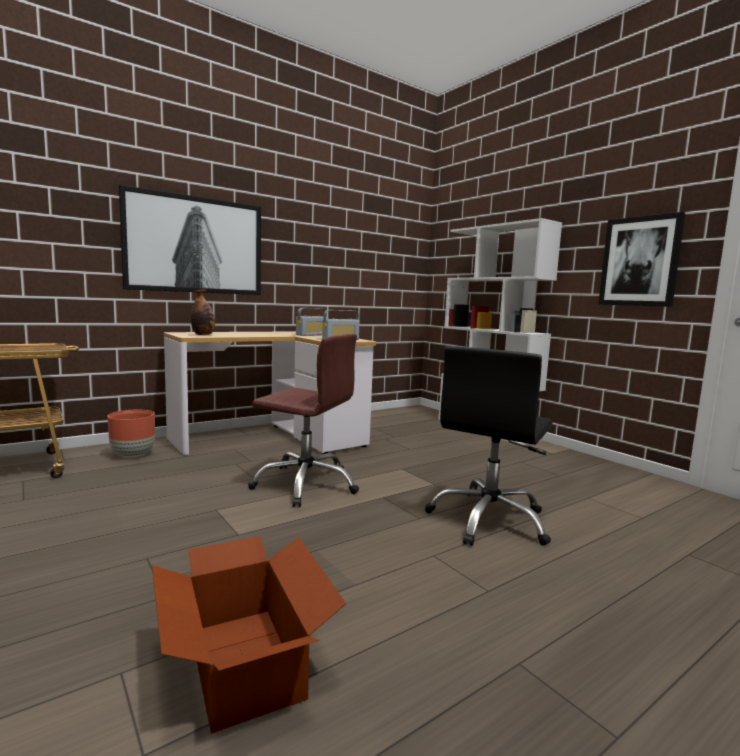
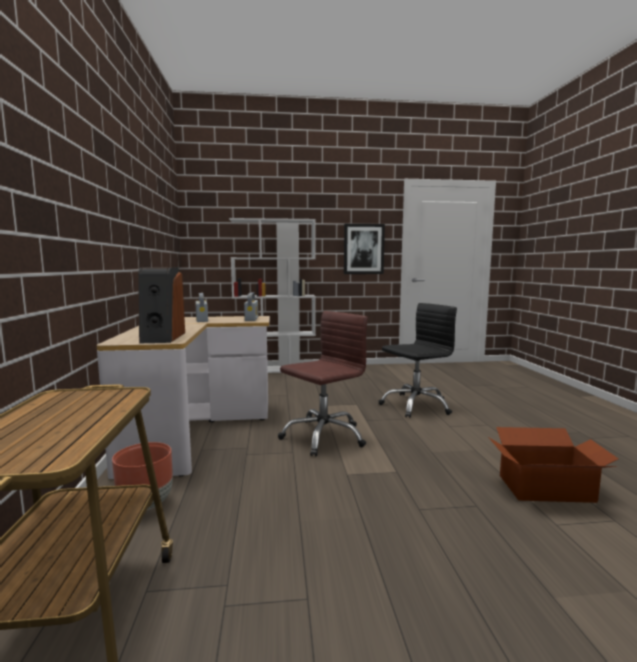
camera: 60 degrees left, 0 degrees up
(195, 245) = (94, 229): picture -> none
(203, 335) = (162, 337): bottle -> speaker
(489, 520) = (415, 405): black office chair -> black office chair turned 90 degrees counterclockwise

